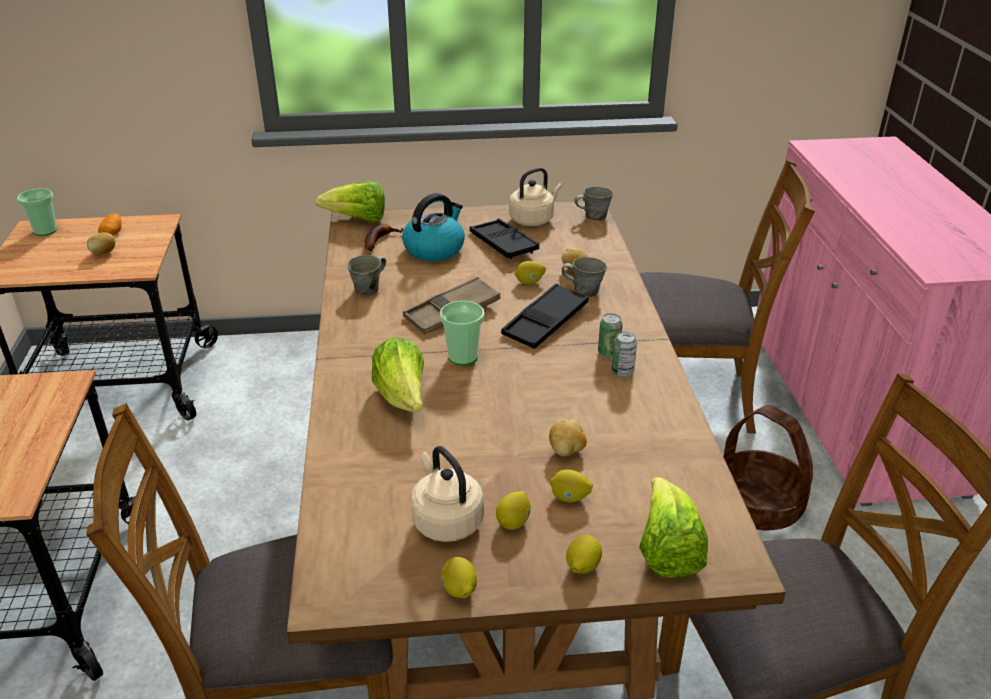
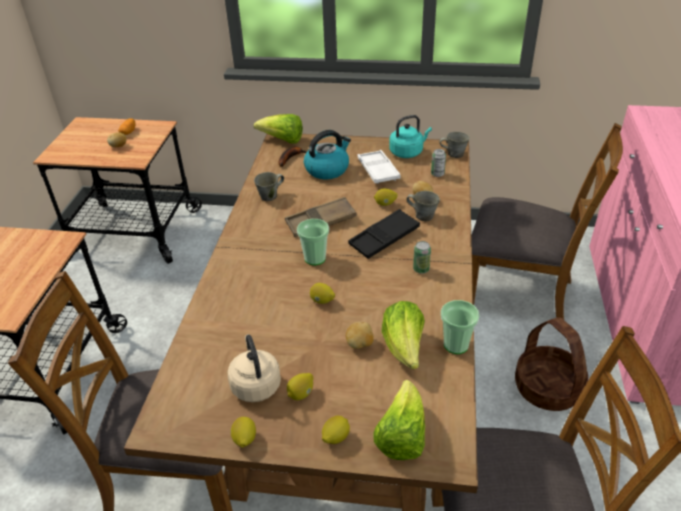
camera: 15 degrees right, 5 degrees up
(45, 231) = (88, 126): cup -> cup (456, 345)
(403, 398) = (261, 285): lettuce -> lettuce (404, 348)
(503, 244) = (378, 170): black tray -> white tray
(533, 219) = (407, 152): beige kettle -> turquoise kettle
(569, 498) = (347, 382): lemon -> lemon (322, 301)
(622, 372) = (425, 286): can -> can (437, 174)

